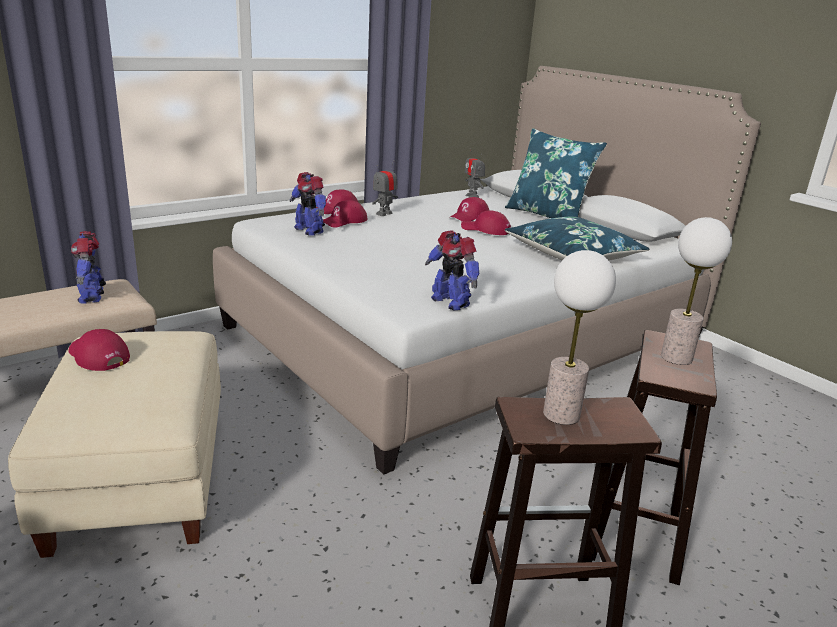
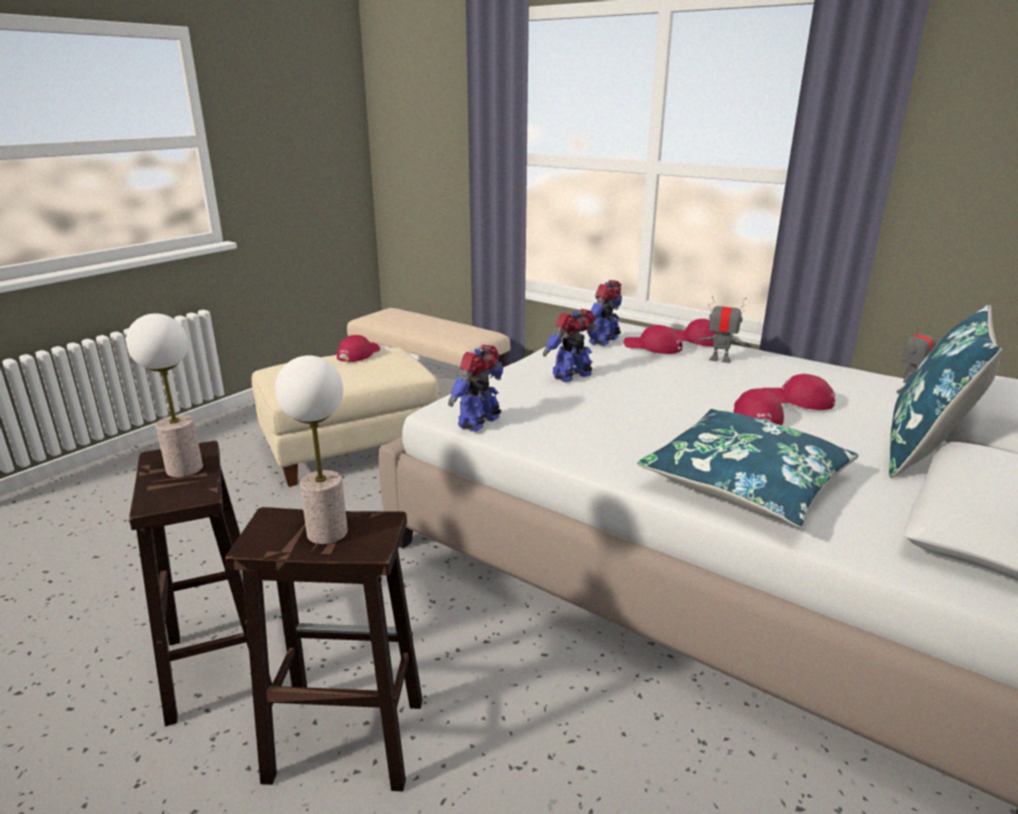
camera: 75 degrees right, 0 degrees up
(92, 296) = (456, 333): toy robot -> toy robot (573, 376)

